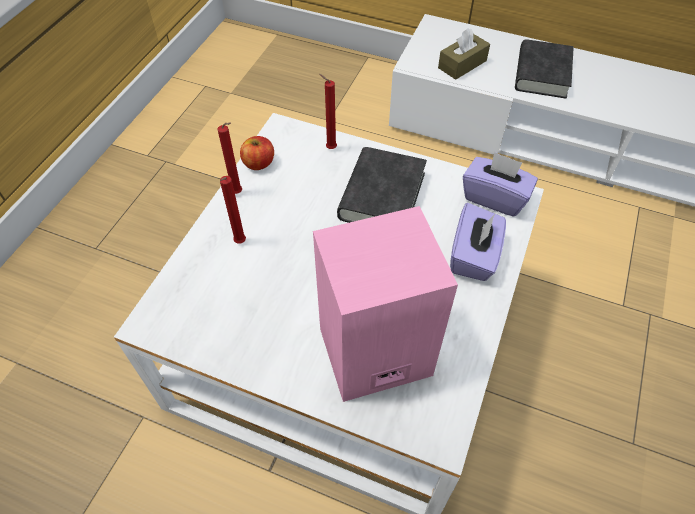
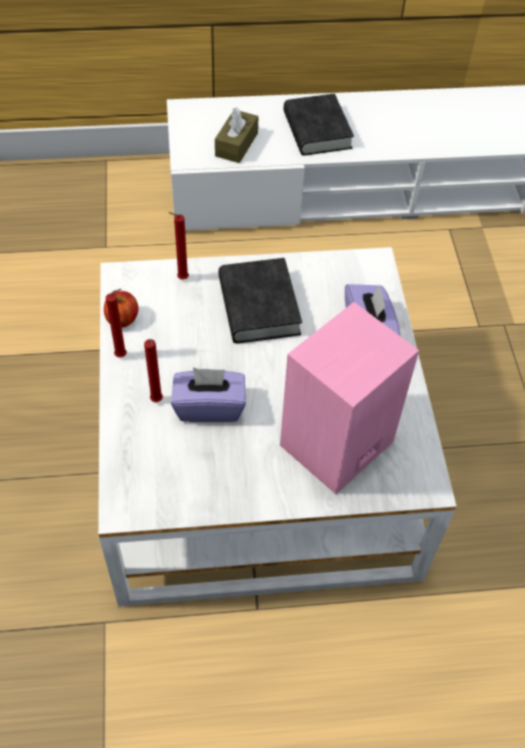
camera: 30 degrees left, 0 degrees up
(494, 197) = (356, 270): purple tissue box -> purple tissue box (209, 407)

